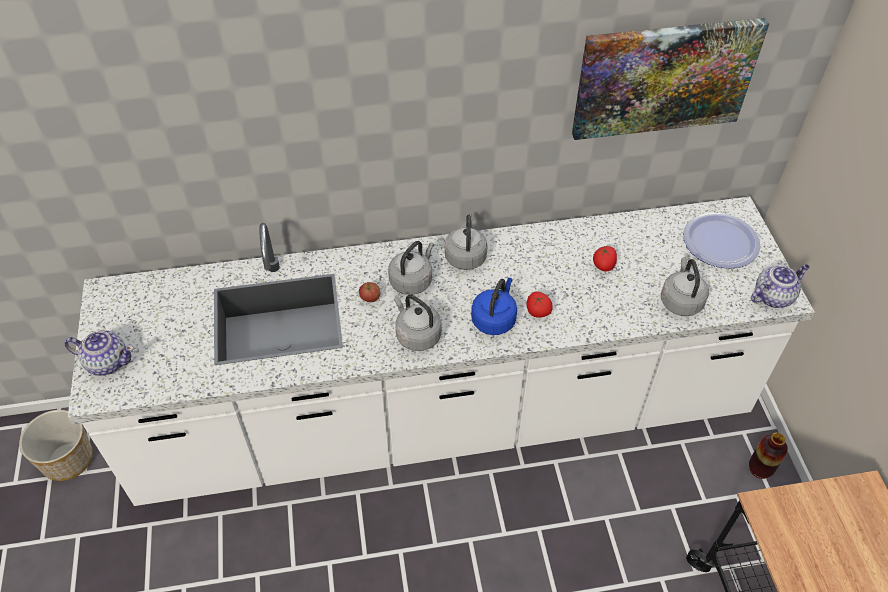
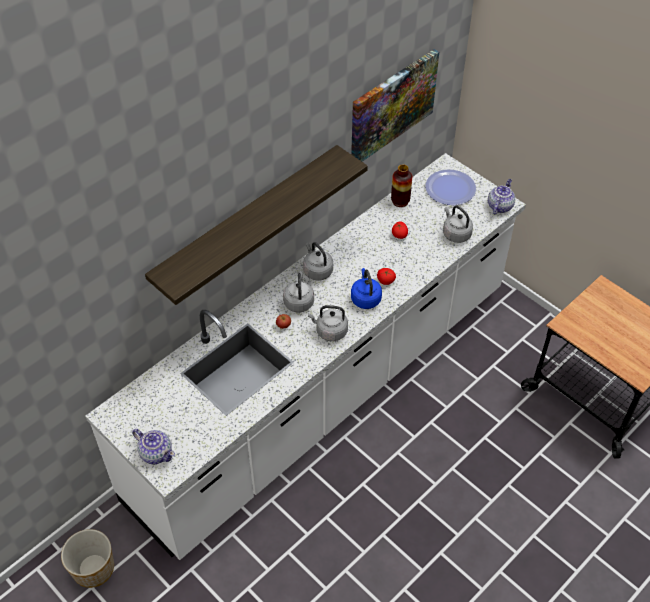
camera: 35 degrees left, 0 degrees up
(107, 362) = (156, 453): teapot -> teapot turned 60 degrees clockwise
(370, 140) = (248, 222): none -> shelf
(760, 469) = (523, 317): vase -> vase (400, 201)

